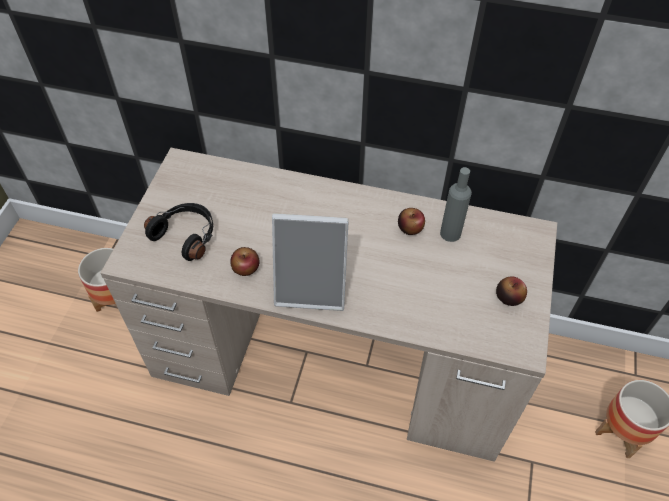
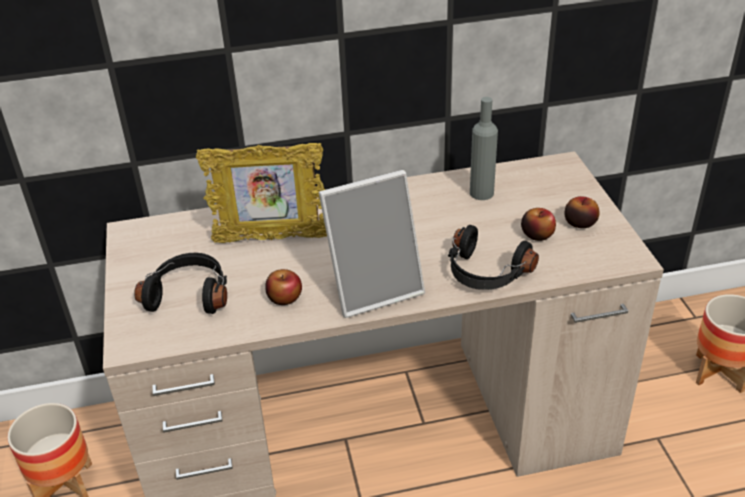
camera: 25 degrees left, 15 degrees down
(269, 210) = (271, 239): none -> picture frame
(401, 312) = (485, 273): none -> black headphones
(410, 228) = (437, 202): apple -> apple (537, 234)

